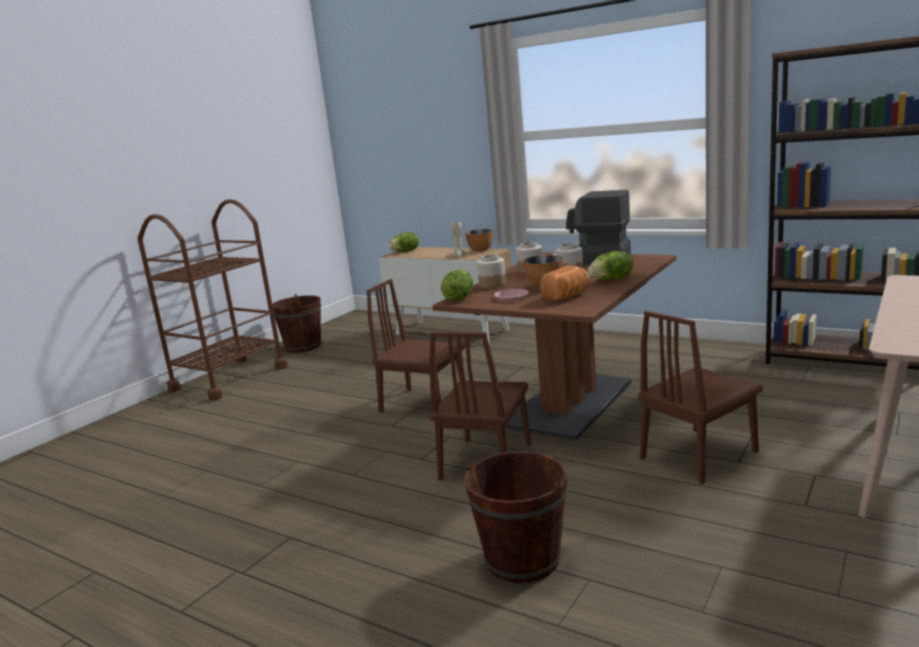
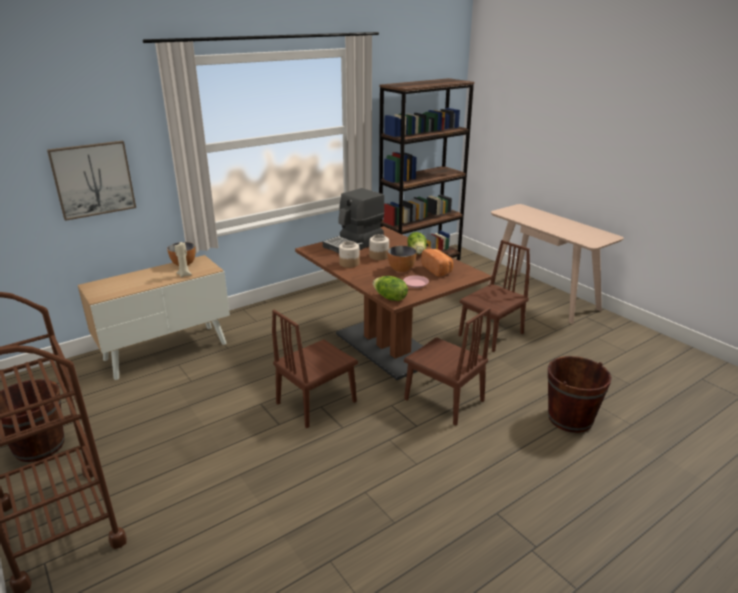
camera: 70 degrees left, 10 degrees up
(405, 251) = (100, 289): lettuce -> none
(437, 157) = (93, 179): none -> picture
(492, 285) = (370, 282): jar -> none
(699, 454) = (491, 334): brown chair -> brown chair turned 120 degrees counterclockwise

